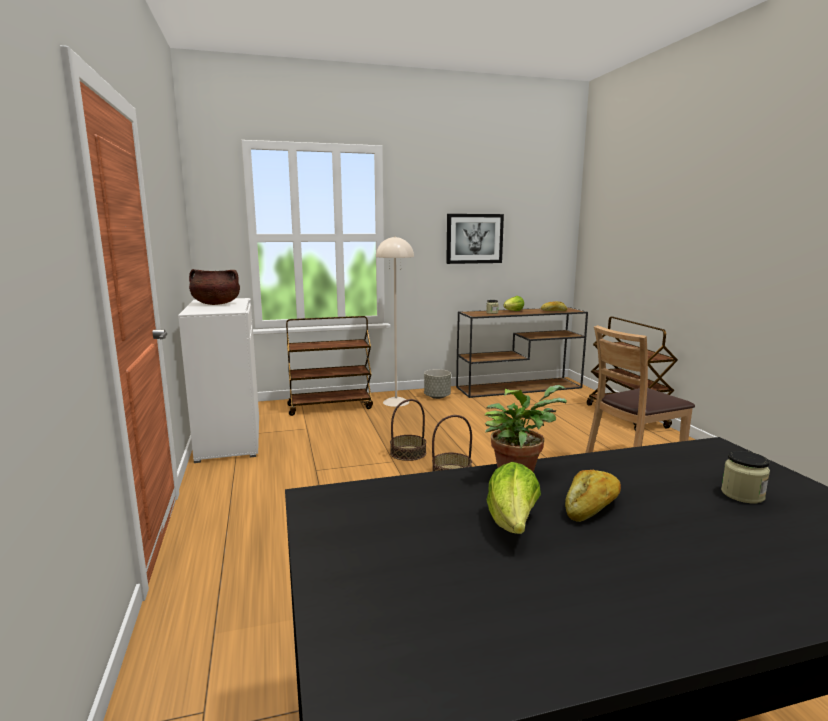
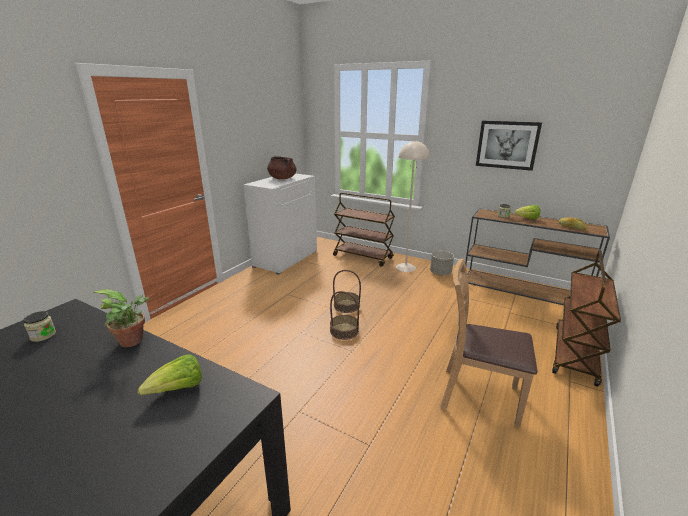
camera: 45 degrees right, 10 degrees up
(512, 524) = (59, 362): lettuce -> lettuce (178, 389)
(592, 506) = (95, 378): bread -> none
(742, 494) = (151, 429): jar -> jar (43, 335)

